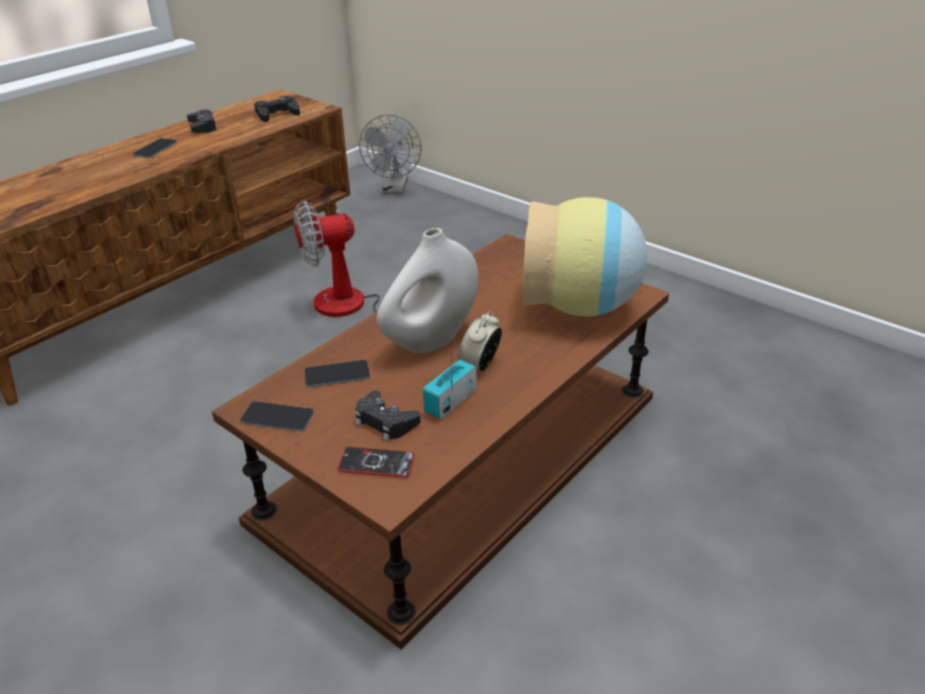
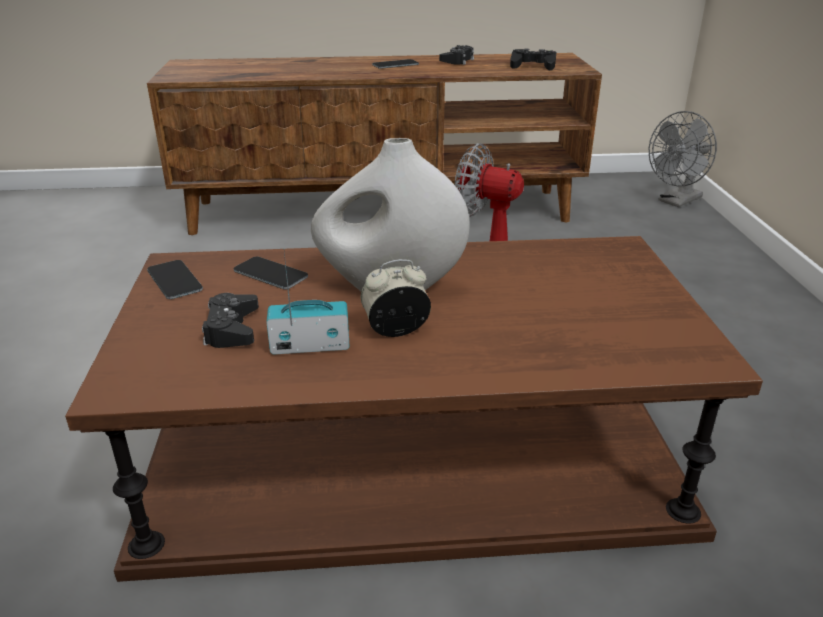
camera: 45 degrees right, 5 degrees down
(376, 463) = (162, 356): phone -> none
(580, 306) = (604, 335): vase -> none

